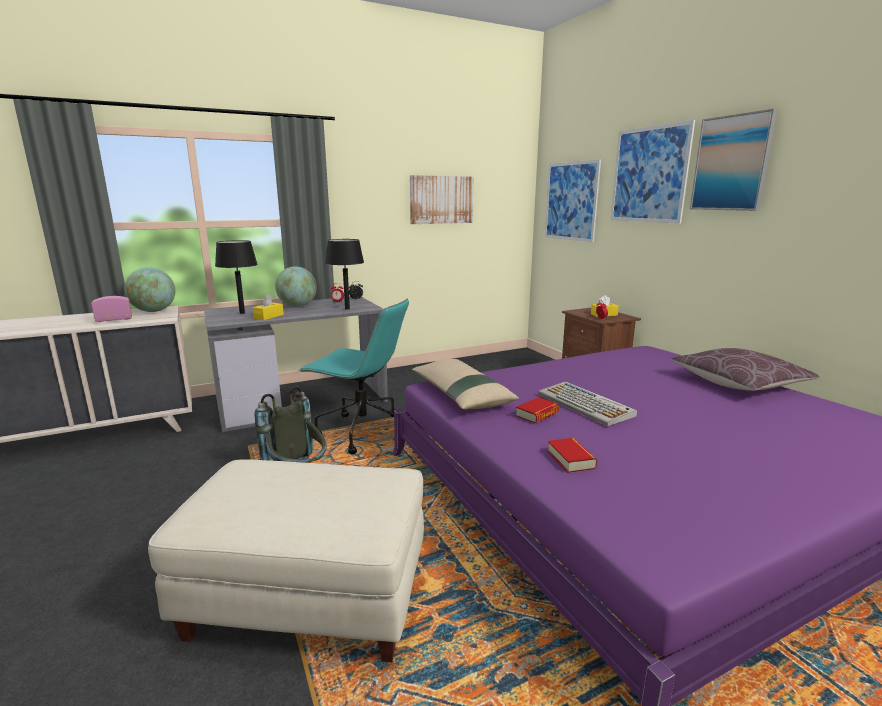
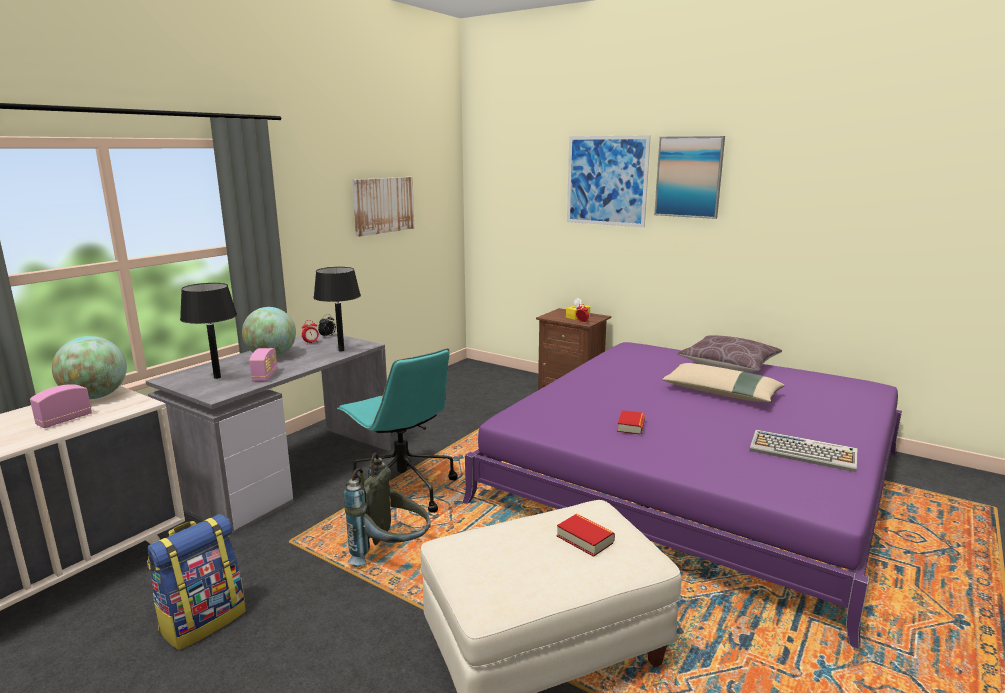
camera: 30 degrees left, 0 degrees up
(143, 480) = (203, 621): none -> backpack
(269, 316) = (265, 376): yellow tissue box -> radio
(361, 432) = (402, 489): turquoise office chair -> turquoise office chair turned 60 degrees clockwise
(460, 394) = (545, 423): beige pillow -> beige pillow (721, 393)
(570, 459) = (700, 457): book -> book (585, 539)
(571, 201) = (514, 201): picture -> none
(586, 405) = (655, 408): keyboard -> keyboard (803, 452)

